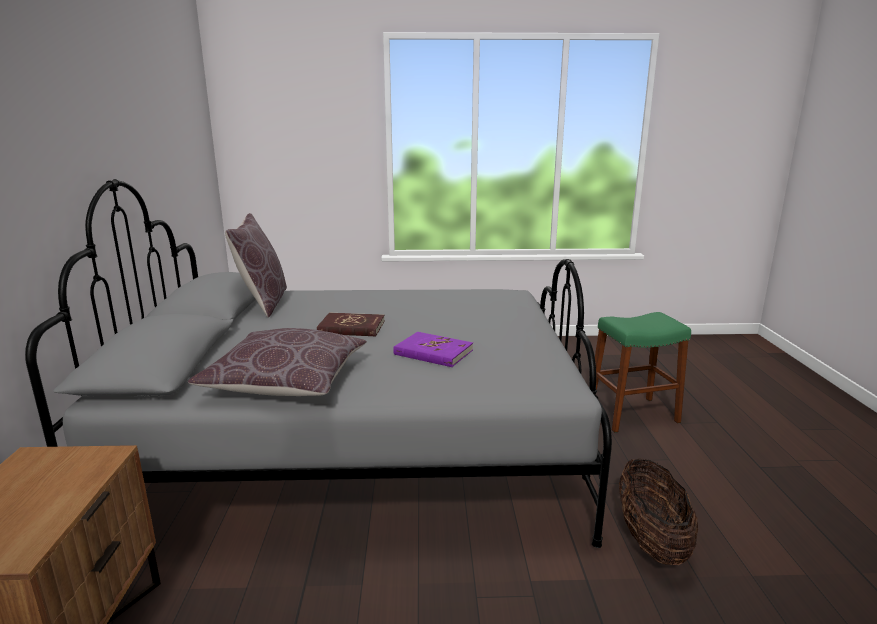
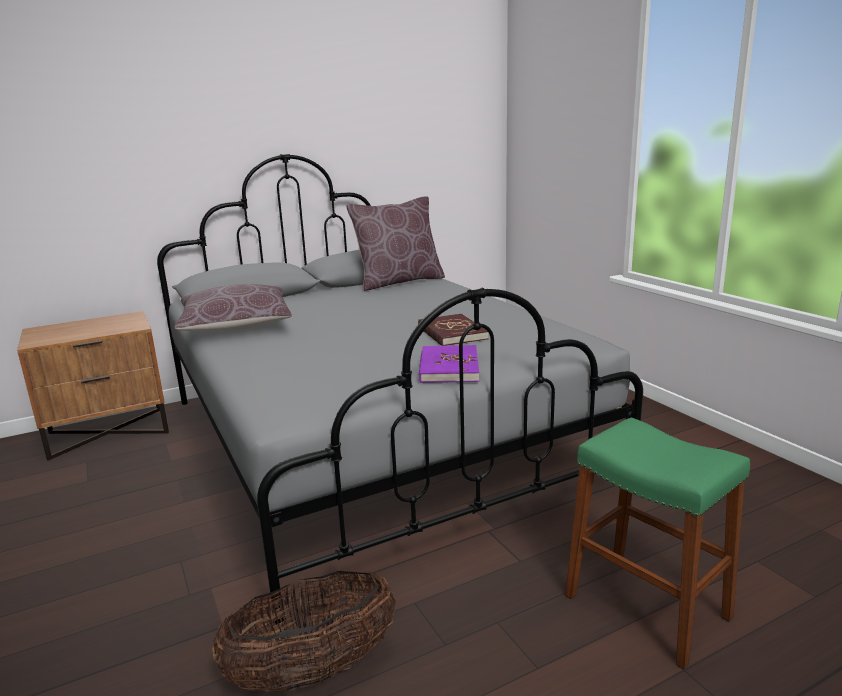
camera: 65 degrees right, 0 degrees up
(351, 328) = (370, 315): red book -> red book (451, 333)
(433, 352) = (336, 350): purple book -> purple book (448, 368)

